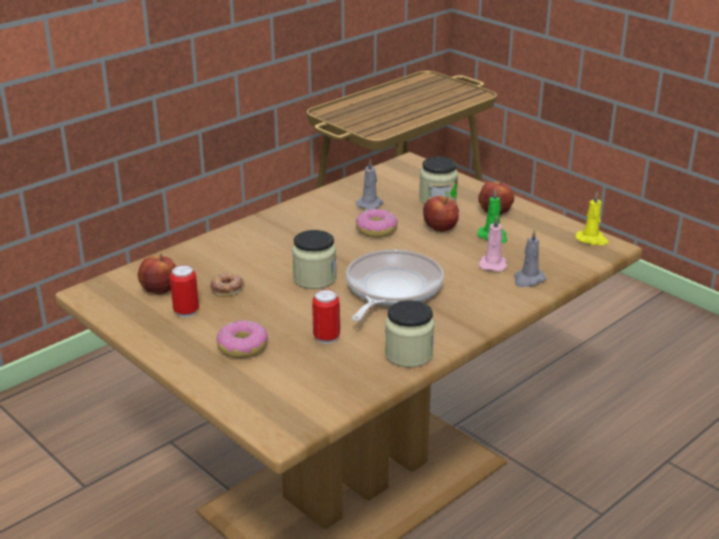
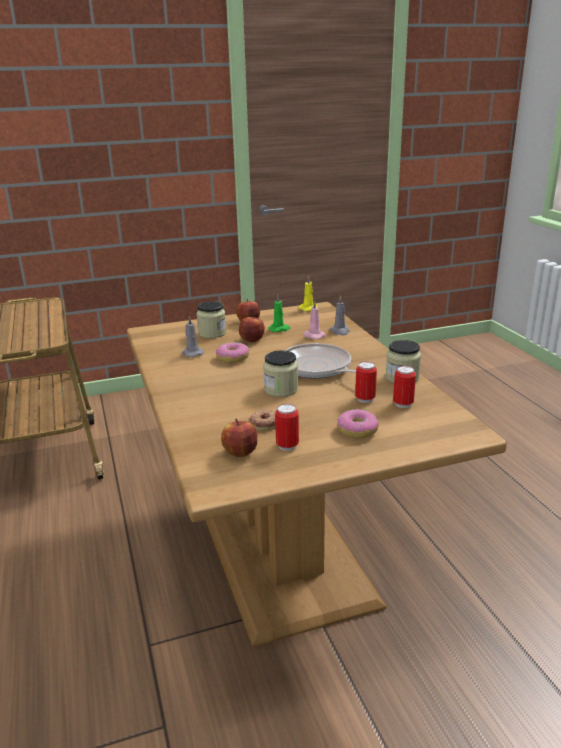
camera: 65 degrees left, 5 degrees down
(330, 367) = (403, 404): none -> can

